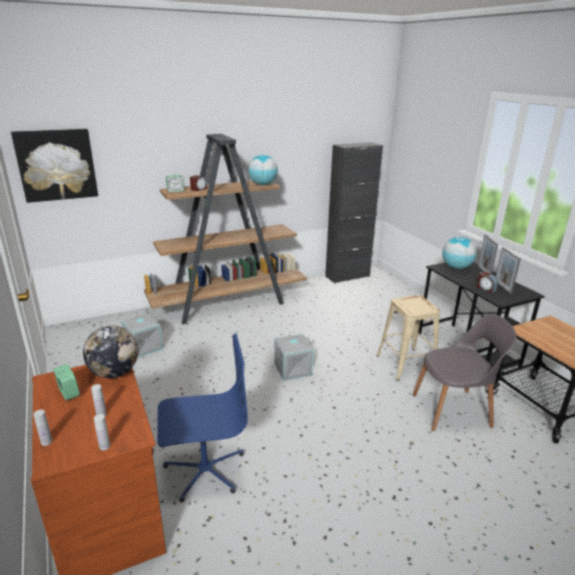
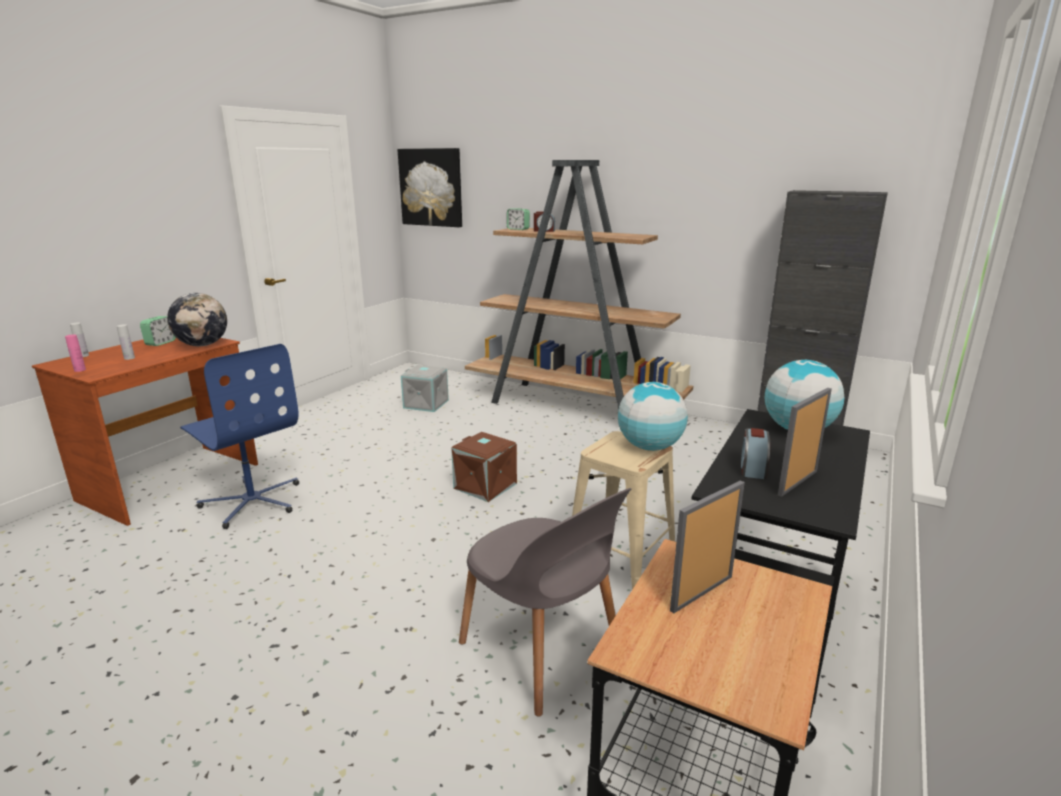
camera: 55 degrees right, 5 degrees down
(104, 446) = (80, 370): white bottle -> pink bottle
(263, 184) = (627, 236): globe -> globe (649, 447)
(293, 369) = (484, 486): grey storage box -> brown storage box
(484, 272) = (837, 455): picture frame -> picture frame (701, 593)

